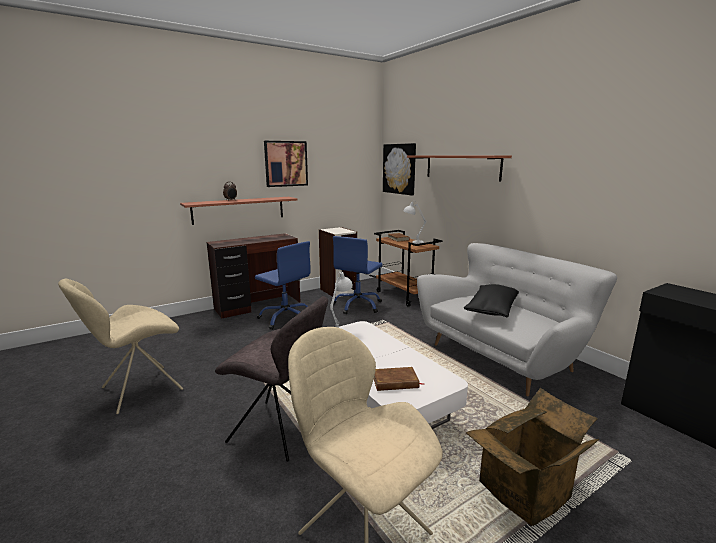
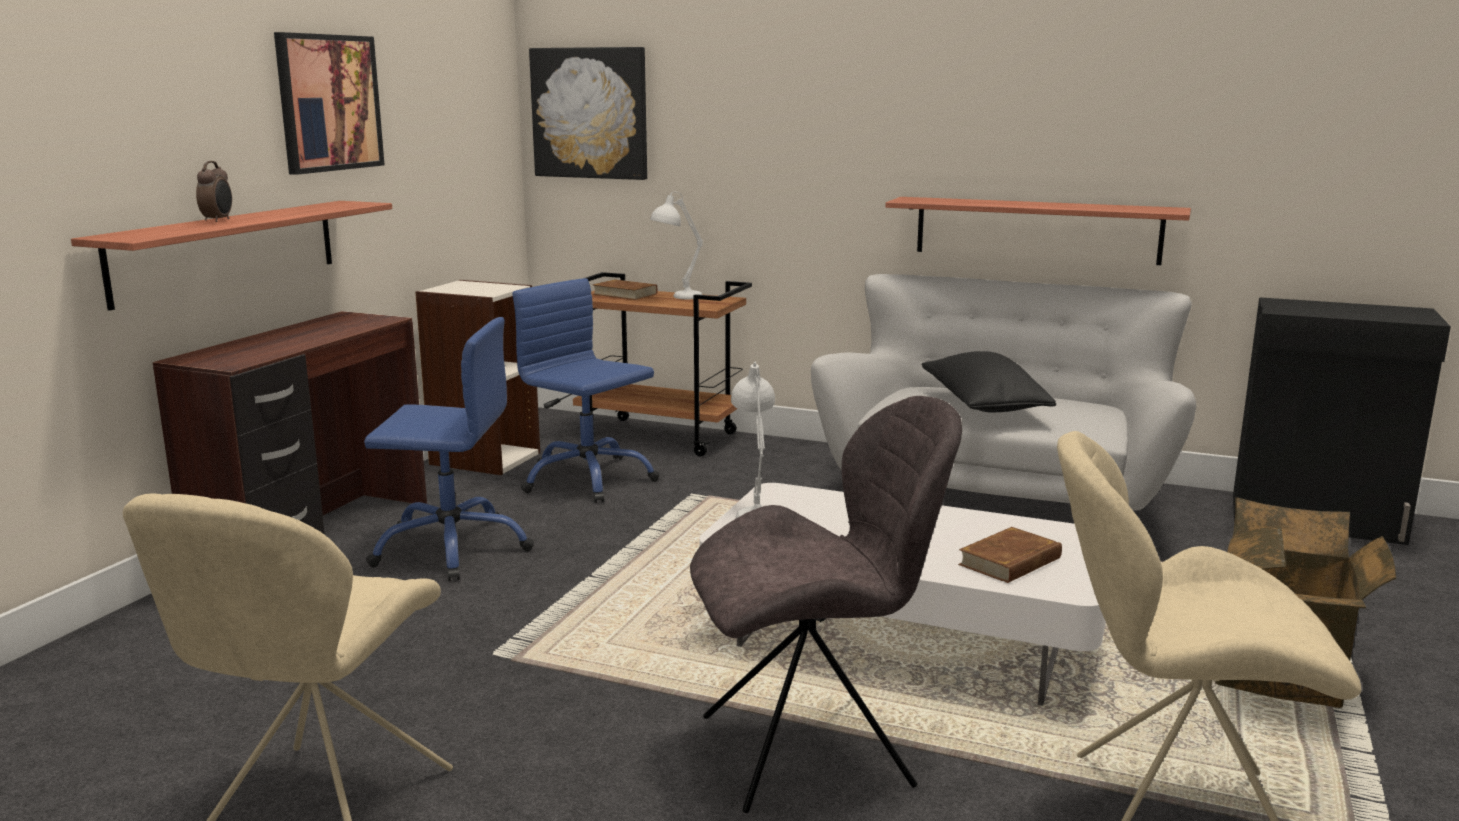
camera: 35 degrees left, 0 degrees up
(358, 305) = (587, 479): blue office chair -> blue office chair turned 135 degrees clockwise
(461, 167) = (793, 105): shelf -> shelf (1036, 230)

